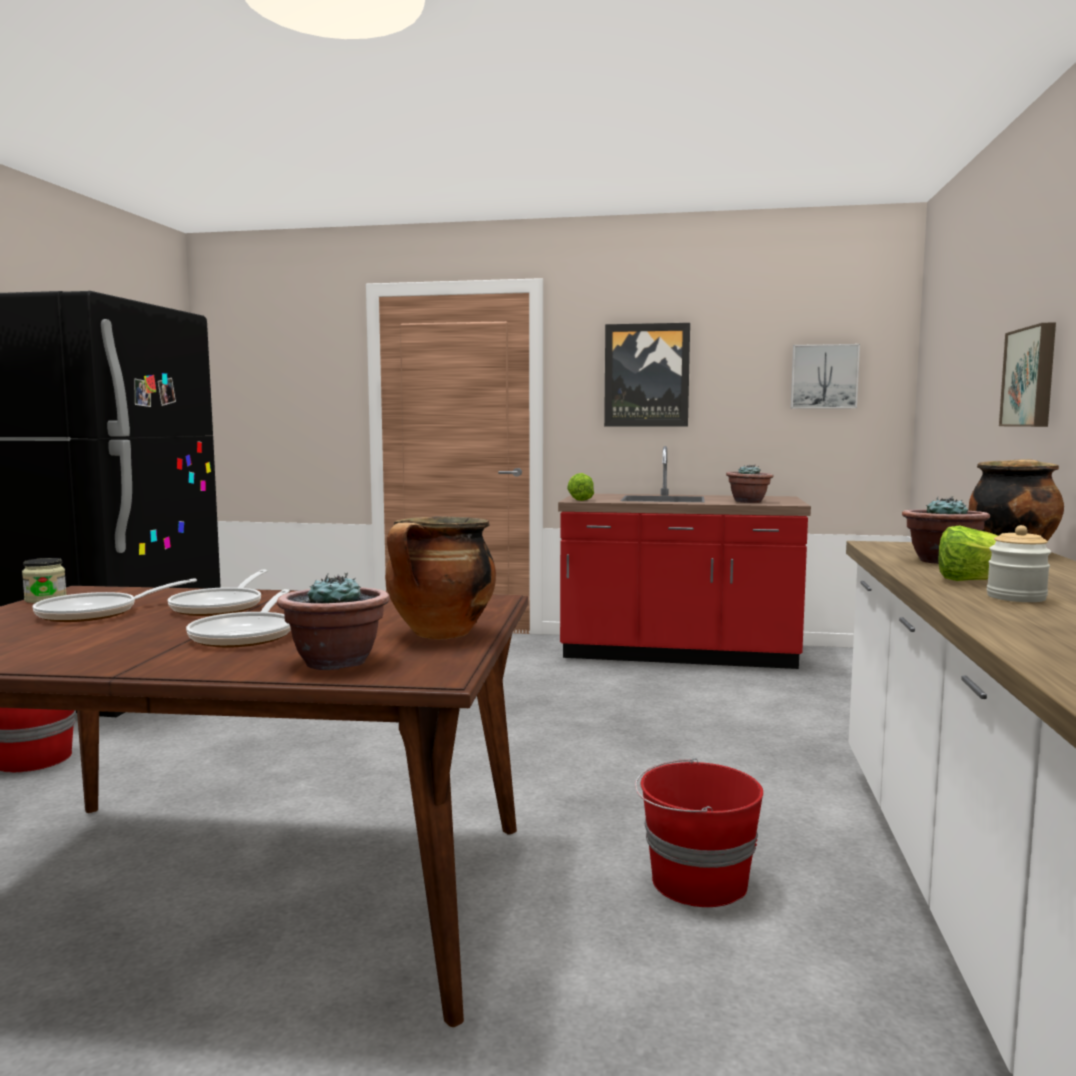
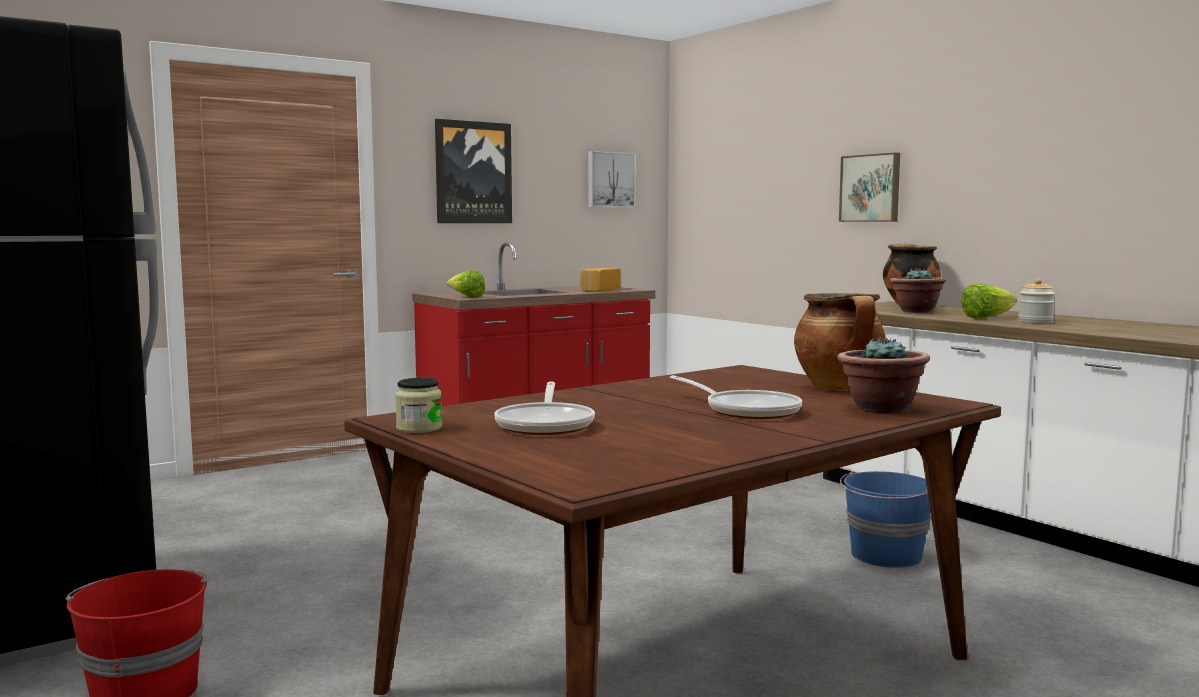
camera: 45 degrees left, 0 degrees up
(221, 607) = (611, 403): frying pan -> none
(696, 882) = (885, 555): red bucket -> blue bucket
(748, 502) = (599, 290): potted plant -> bread

